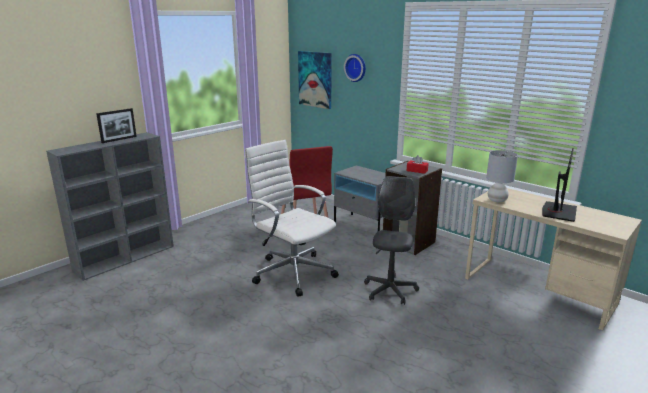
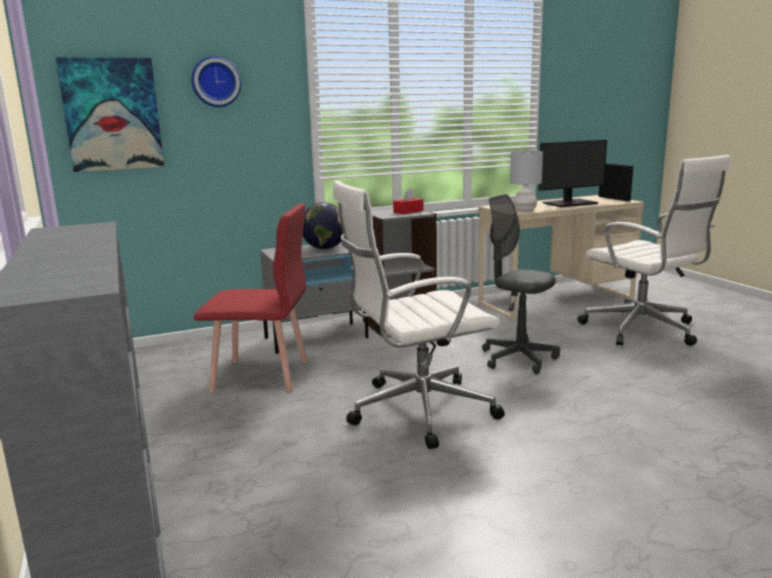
camera: 65 degrees left, 5 degrees down
(119, 139) = (59, 243): picture frame -> picture frame (614, 199)
(372, 176) = (325, 248): none -> globe
(509, 339) = (643, 330): none -> white office chair
(558, 211) = (569, 203): monitor -> monitor turned 105 degrees clockwise

